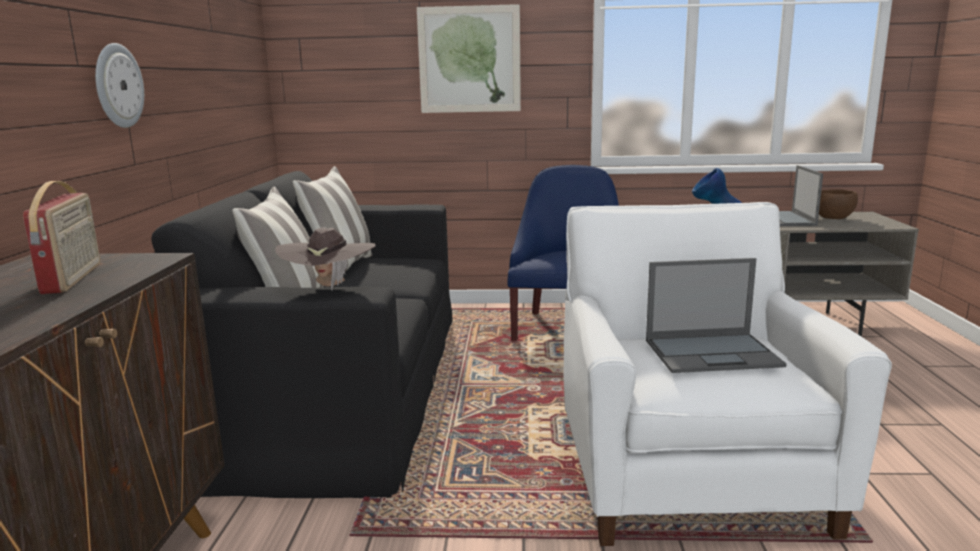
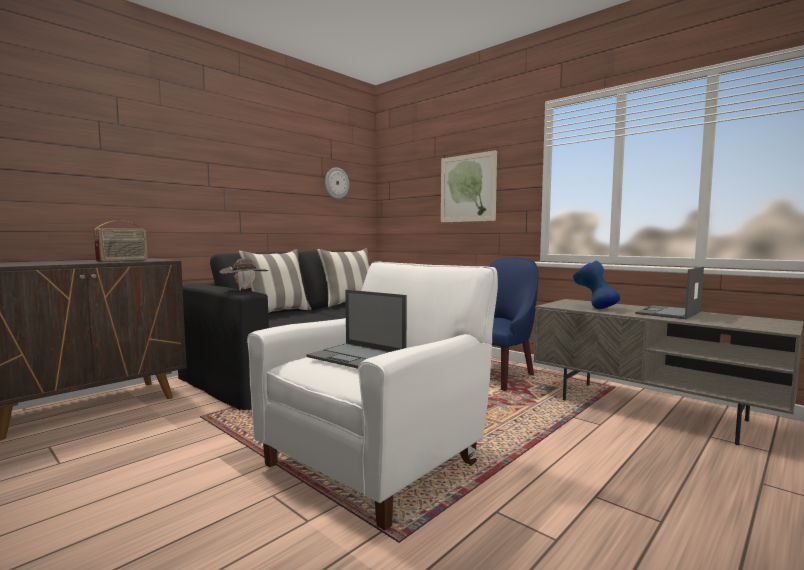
camera: 40 degrees right, 10 degrees down
(118, 86) = (233, 196): wall clock -> wall clock (336, 183)
(834, 218) = (728, 318): brown bowl -> none

